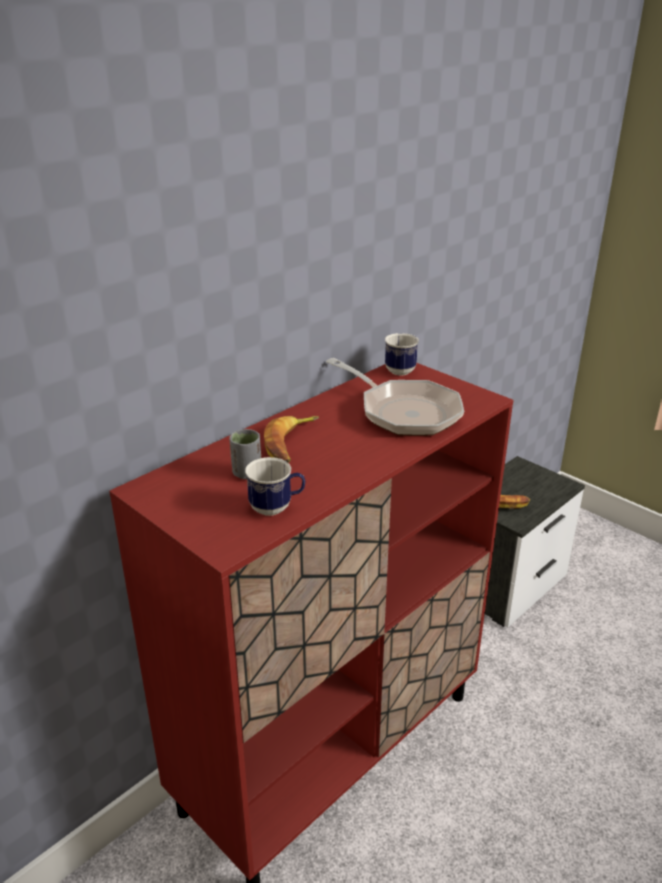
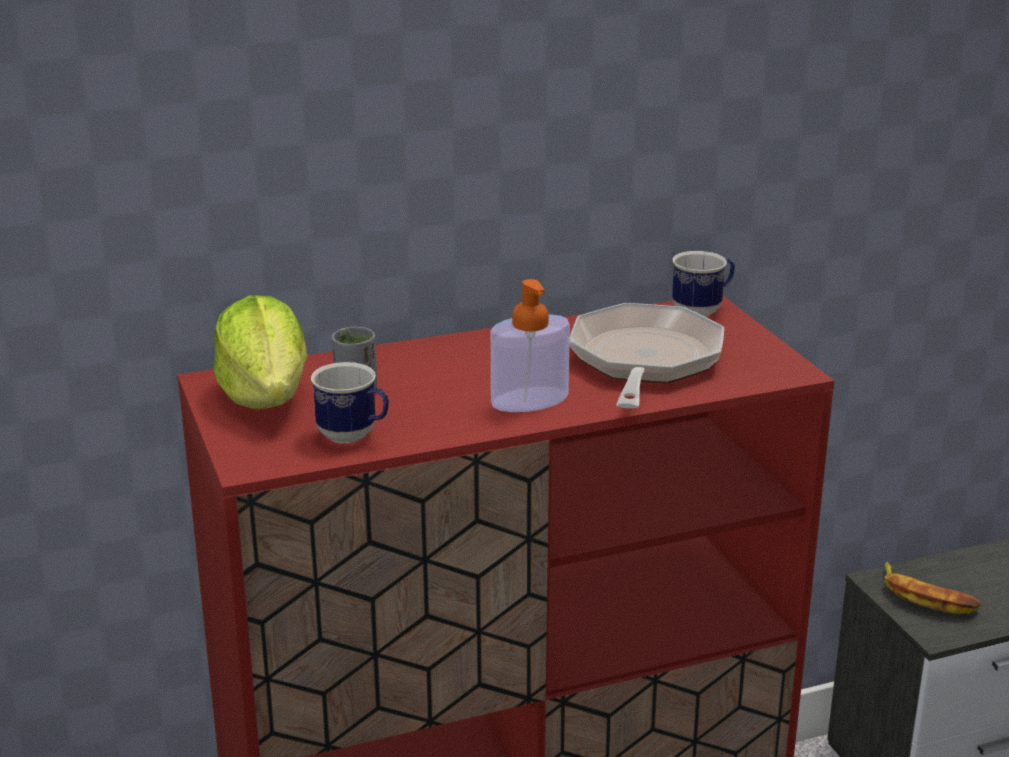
camera: 25 degrees right, 5 degrees down
(190, 493) = (266, 397): none -> lettuce
(290, 443) = (446, 369): banana -> none
(361, 453) = (529, 400): none -> soap dispenser
(403, 412) = (644, 363): frying pan -> frying pan turned 150 degrees counterclockwise

